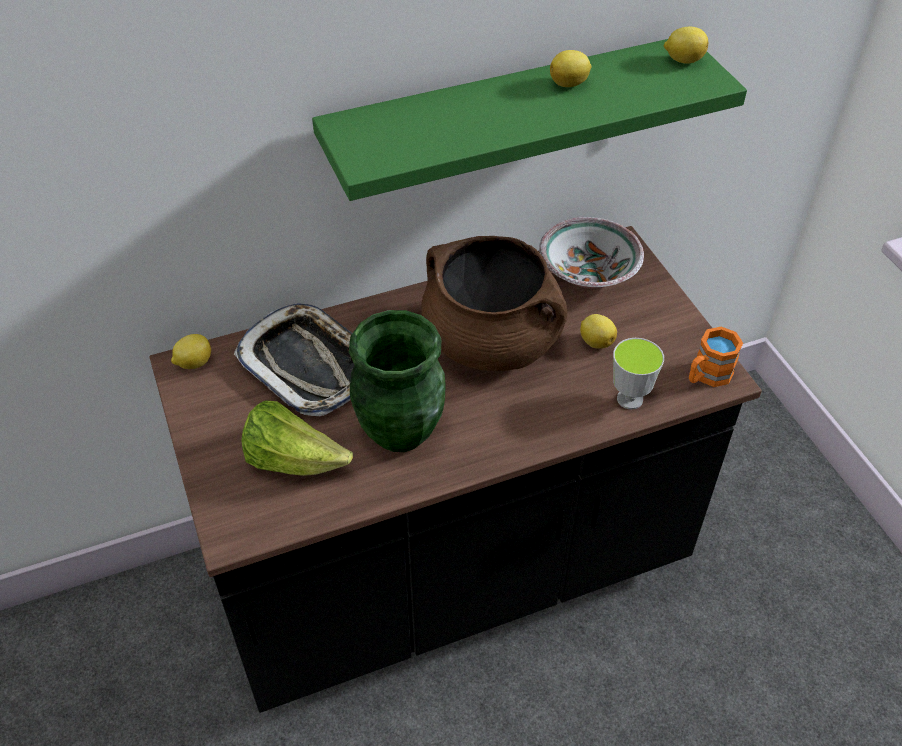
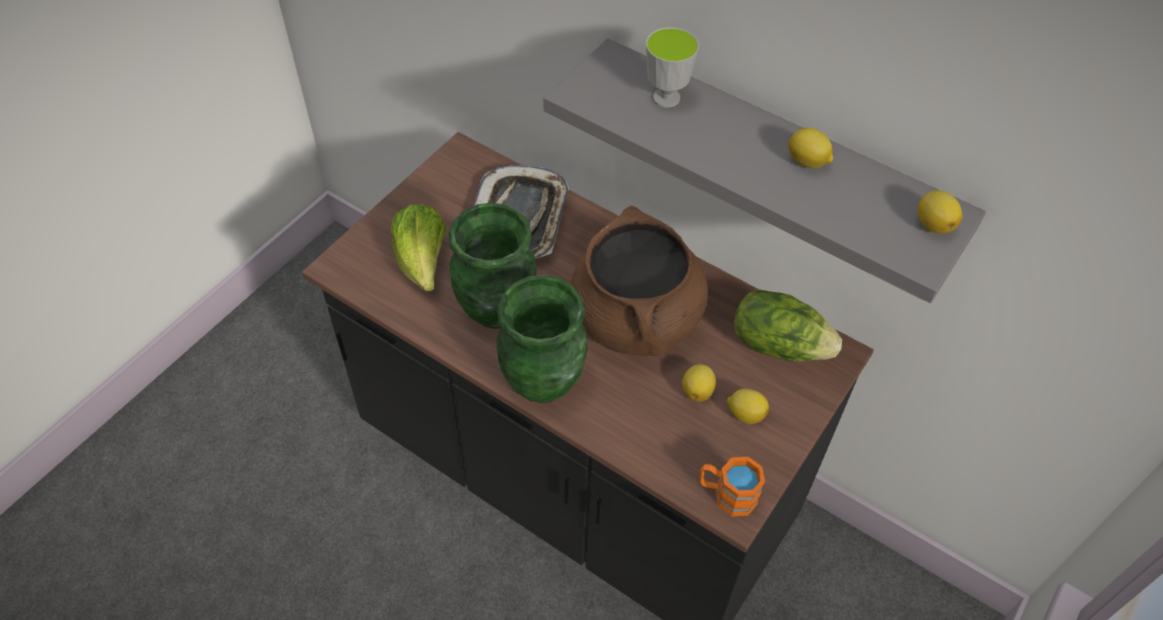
camera: 55 degrees right, 5 degrees up
(193, 363) = (469, 158): lemon -> lemon (745, 414)
(507, 118) = (775, 157): green shelf -> grey shelf
(509, 436) = (543, 381): none -> green vase
(587, 272) = (778, 344): bowl -> lettuce
(629, 399) = (650, 447): cup -> cup (666, 98)

